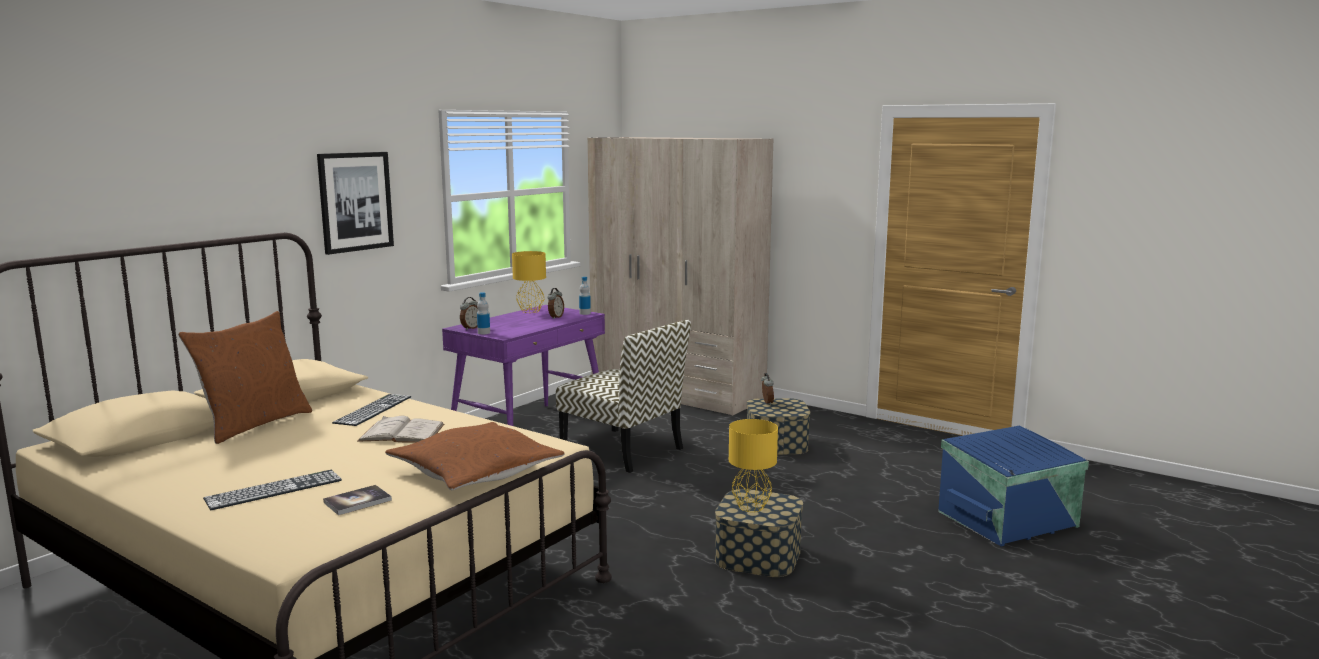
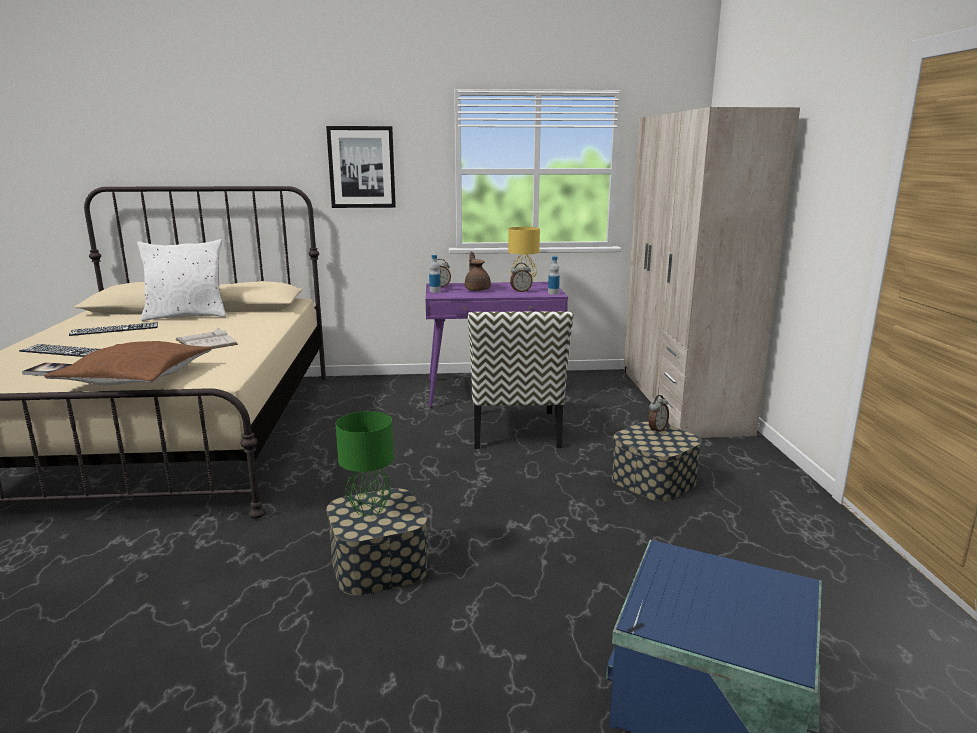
camera: 50 degrees right, 5 degrees up
(254, 424) = (187, 316): brown pillow -> white pillow
(373, 410) = (248, 325): keyboard -> keyboard (115, 329)
(514, 323) = (477, 289): none -> brown teapot
(750, 507) = (369, 508): yellow table lamp -> green table lamp

